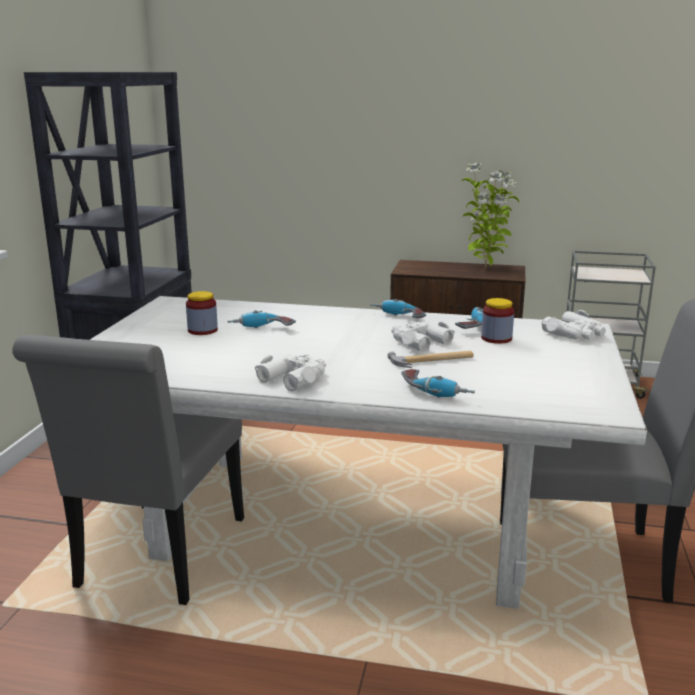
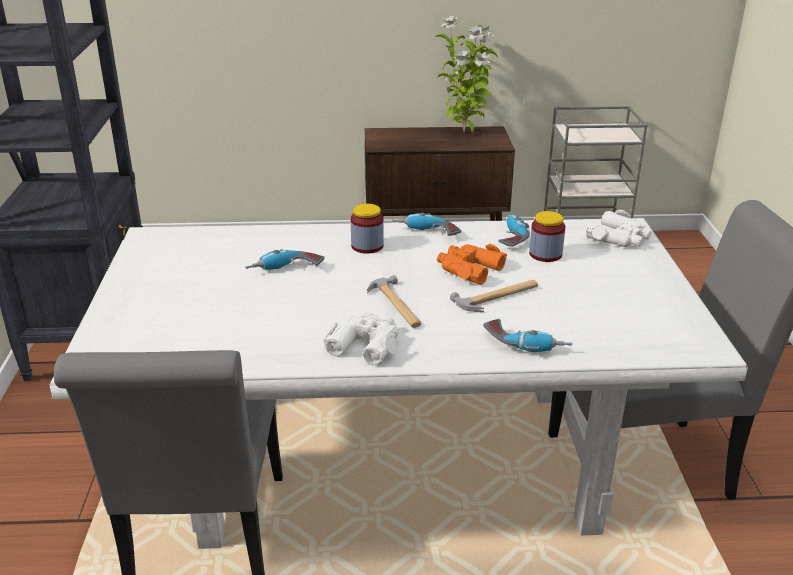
camera: 15 degrees left, 10 degrees up
(202, 330) = (217, 281): jar -> jar (367, 246)
(338, 357) = (395, 305): none -> hammer
(418, 341) = (468, 269): white binoculars -> orange binoculars

